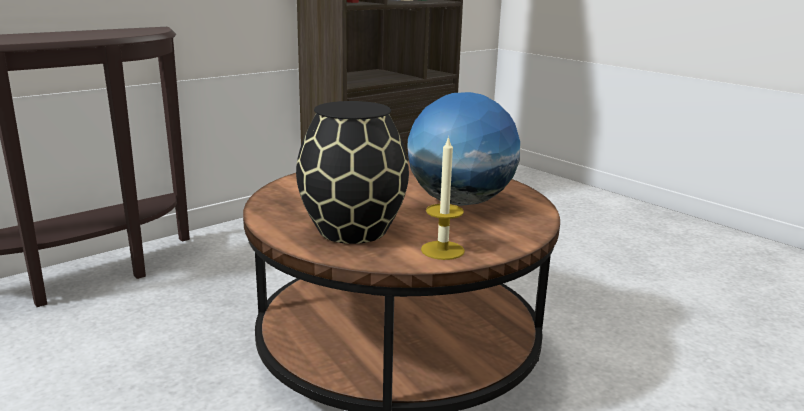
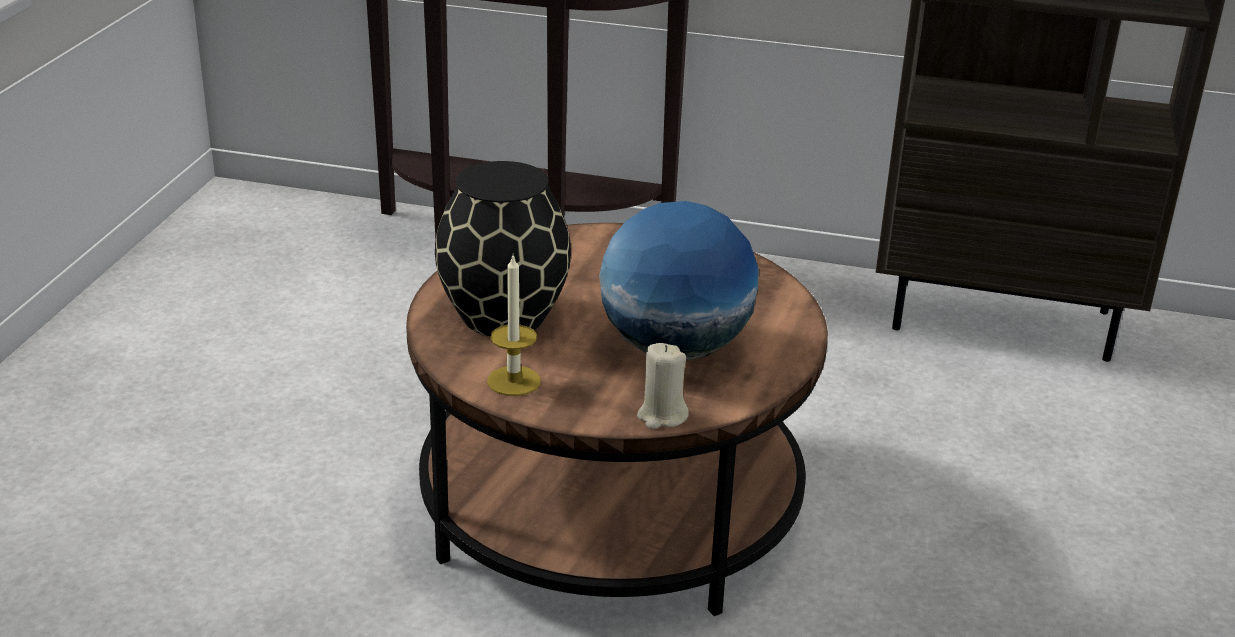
camera: 55 degrees right, 10 degrees up
(534, 225) = (662, 416): none -> beige candle

